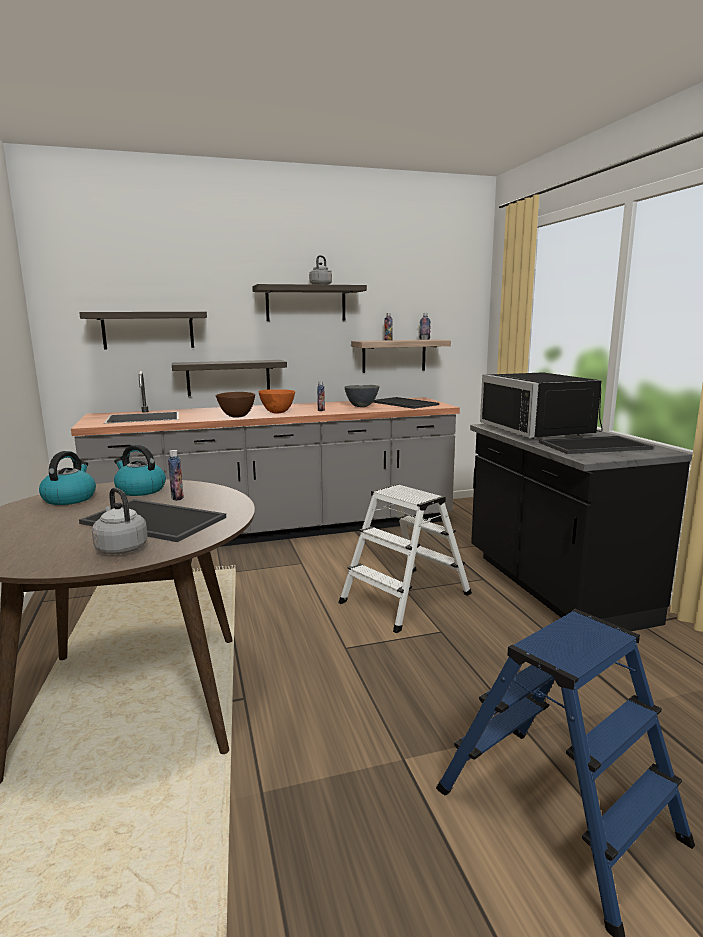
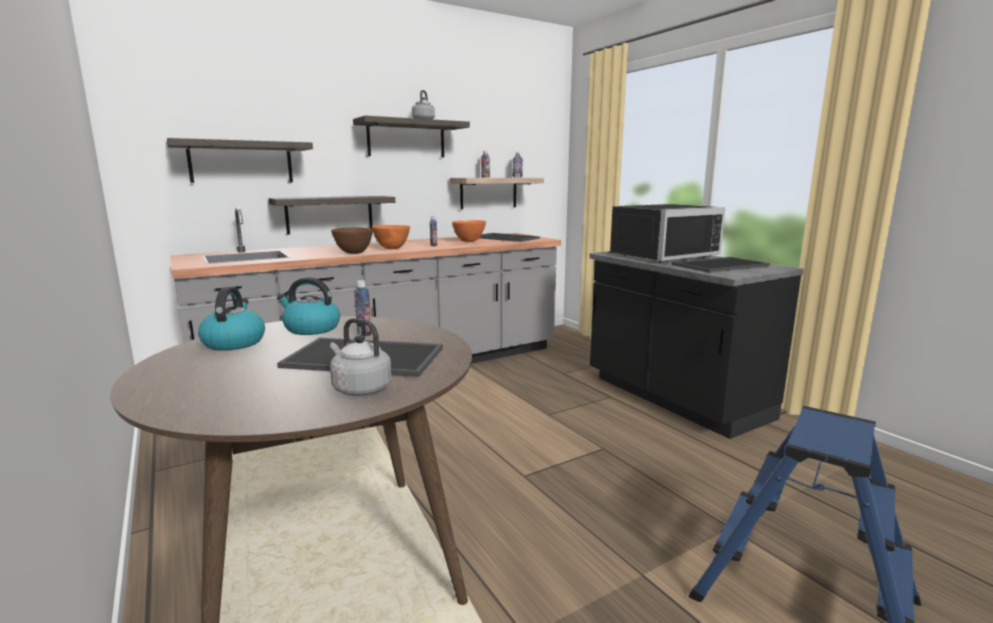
camera: 15 degrees left, 0 degrees up
(361, 406) = (468, 241): grey bowl -> orange bowl
(406, 598) = (553, 421): white step ladder -> none
(542, 430) = (658, 255): black microwave -> black microwave turned 90 degrees counterclockwise

